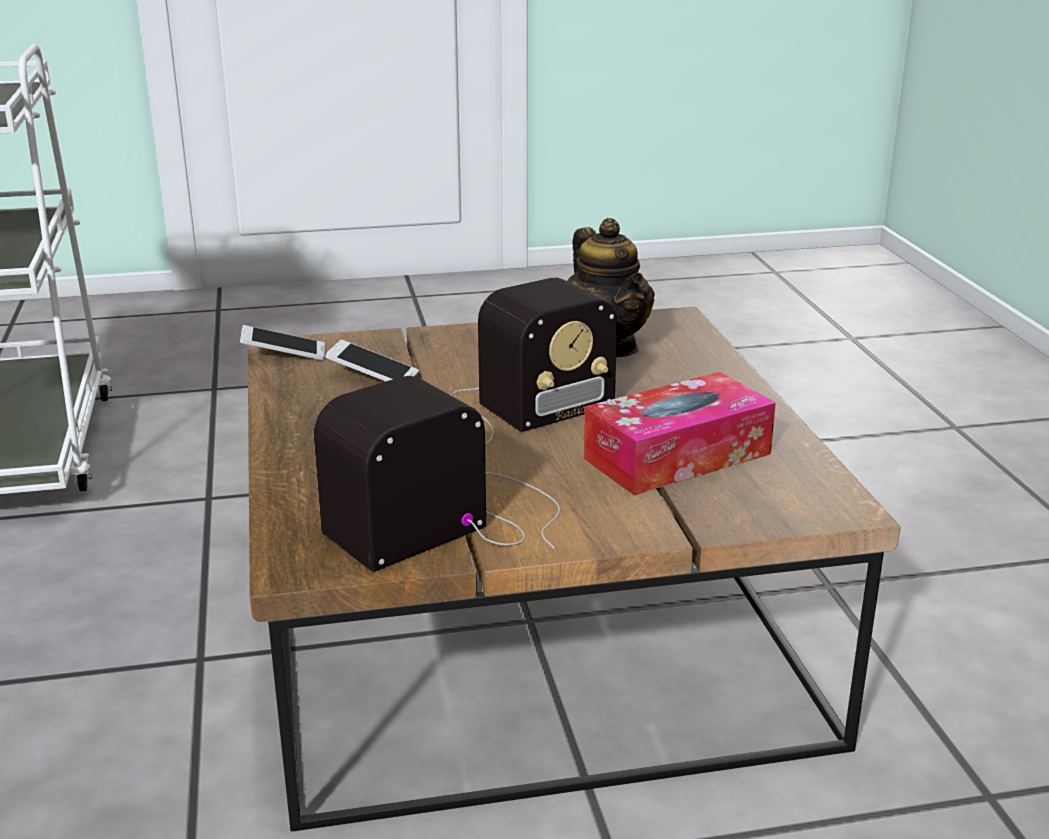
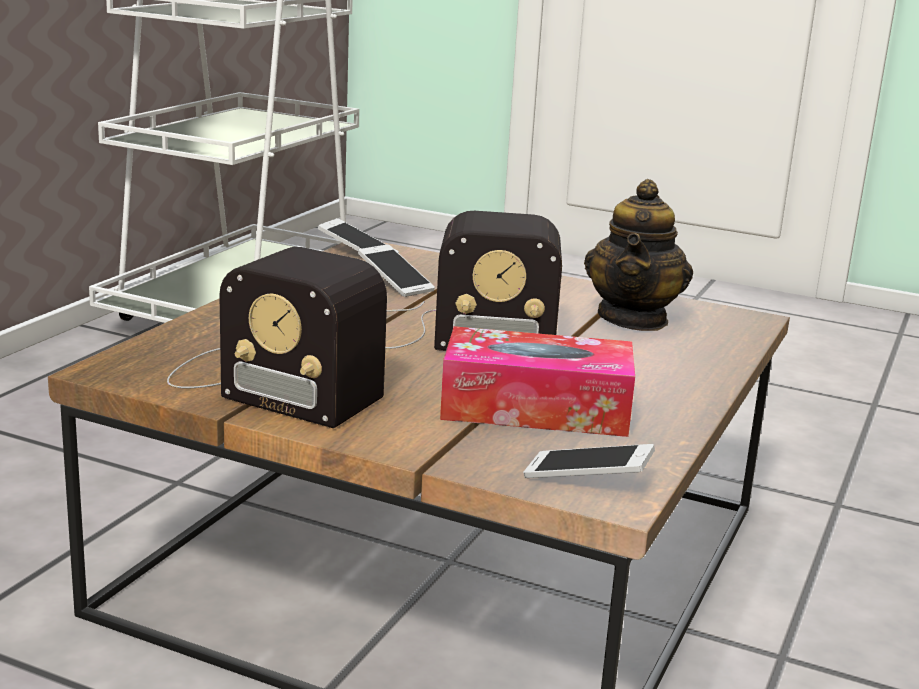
camera: 35 degrees right, 5 degrees down
(452, 518) = (268, 383): radio -> radio turned 150 degrees counterclockwise
(804, 501) = (587, 479): none -> phone

